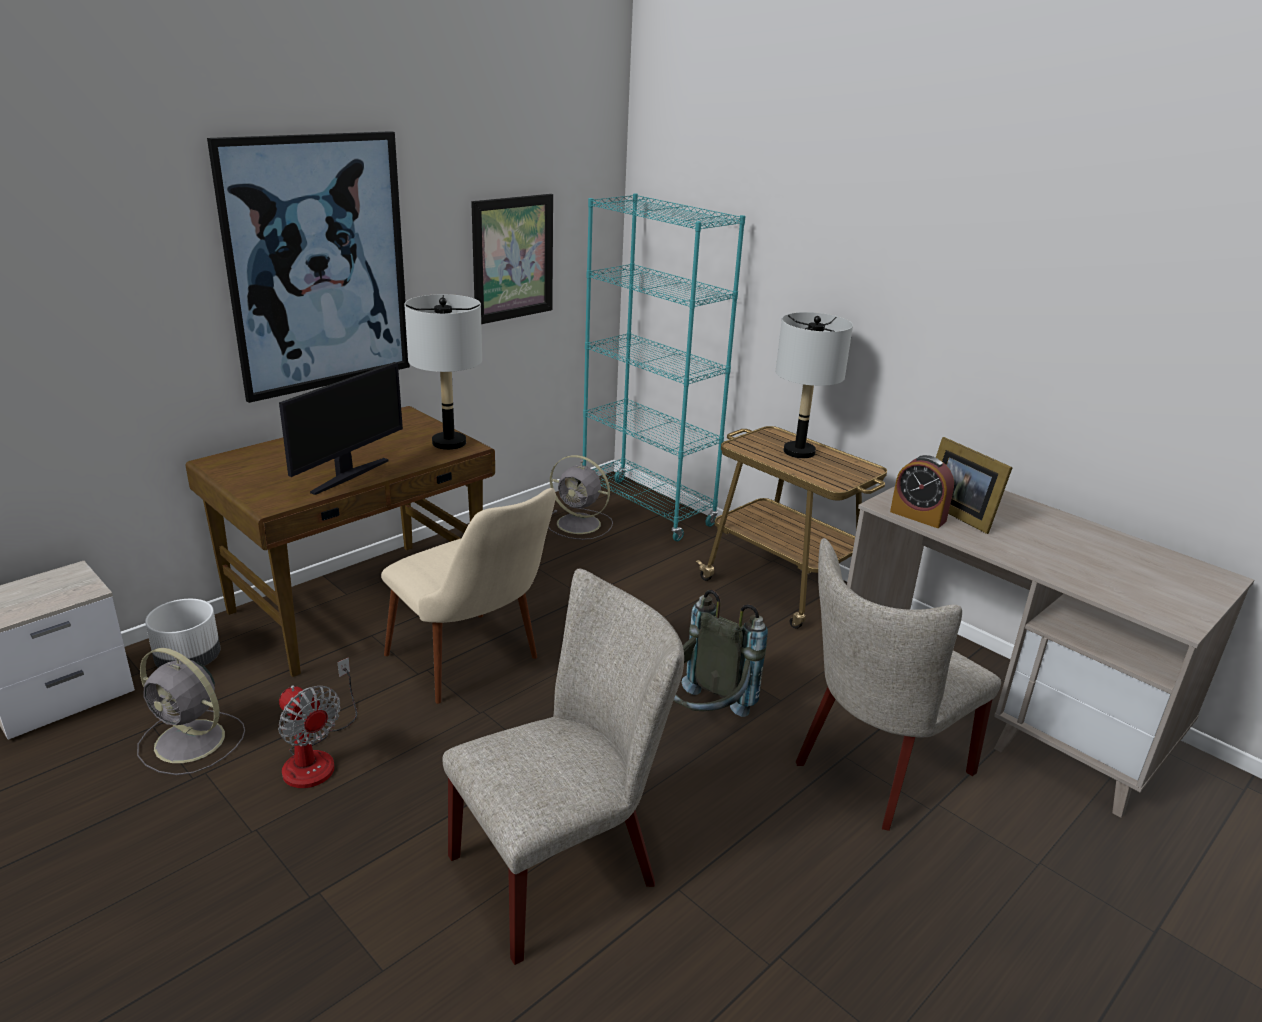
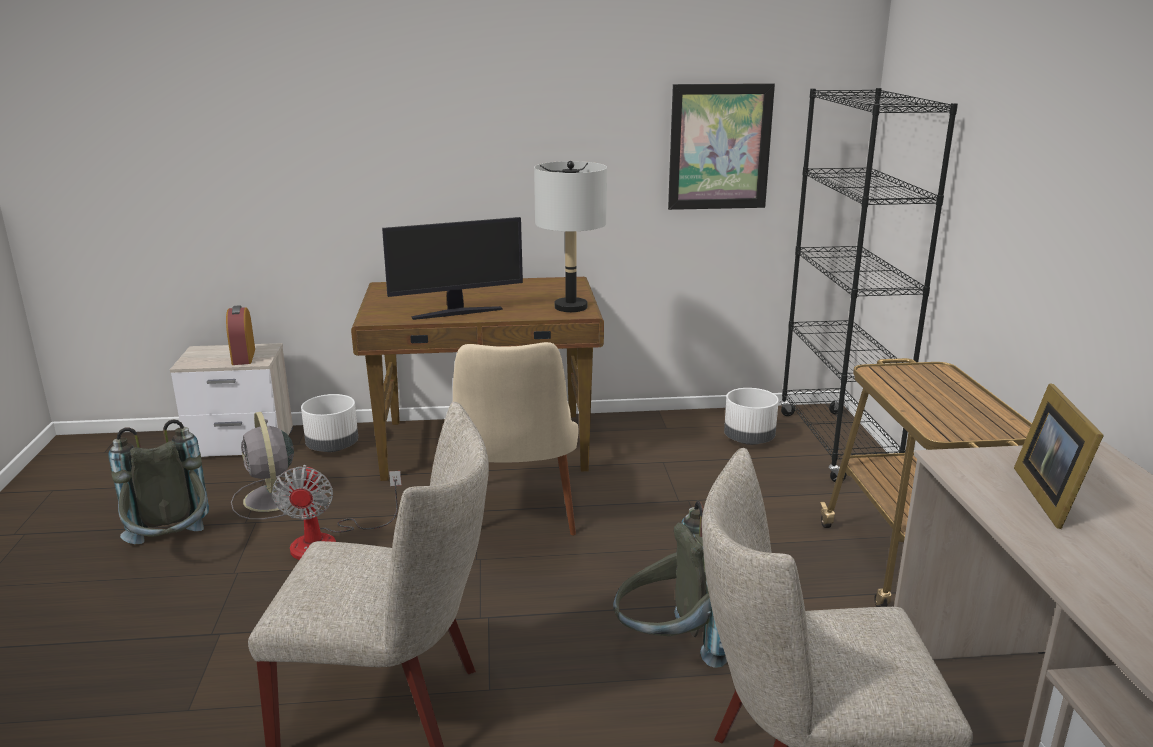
camera: 40 degrees right, 5 degrees down
(139, 842) = (172, 549): none -> grey backpack
(318, 265) = (504, 130): picture -> none
(580, 524) = (749, 439): grey fan -> white planter
(647, 509) = (836, 445): turquoise bookcase -> black bookcase
(799, 452) = (945, 393): grey table lamp -> none
(918, 516) = (979, 482): alarm clock -> alarm clock (243, 357)

